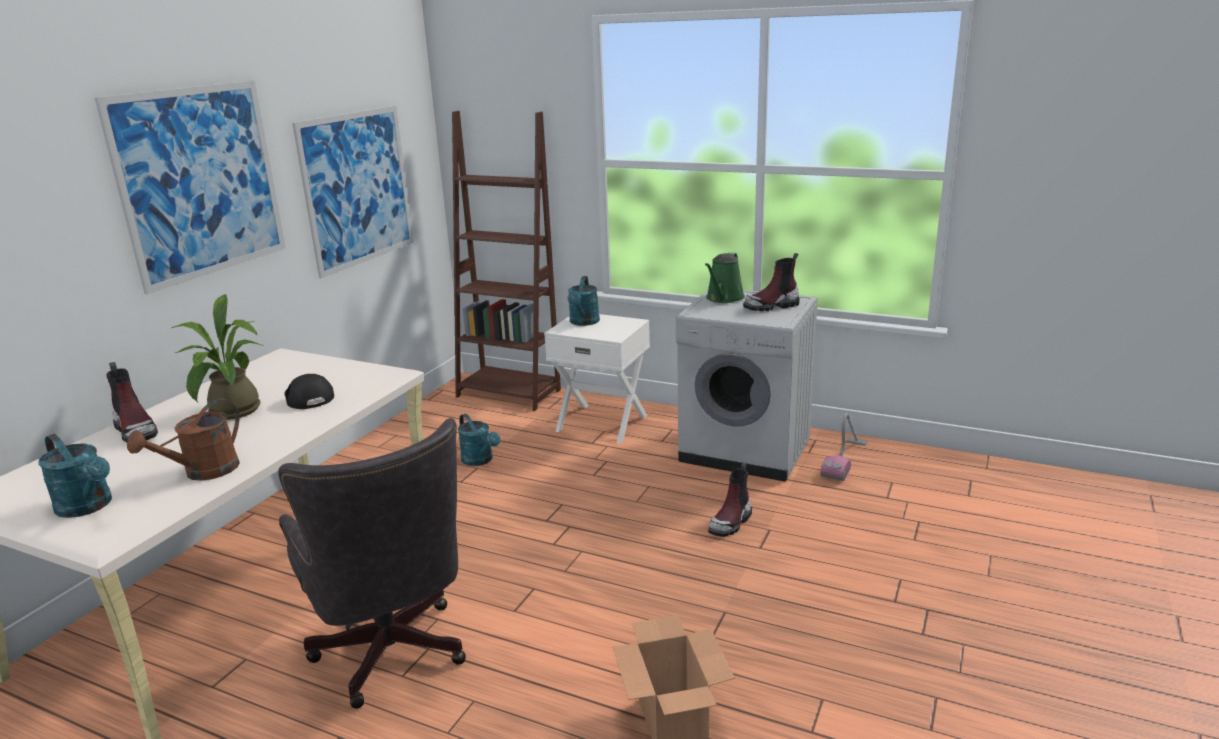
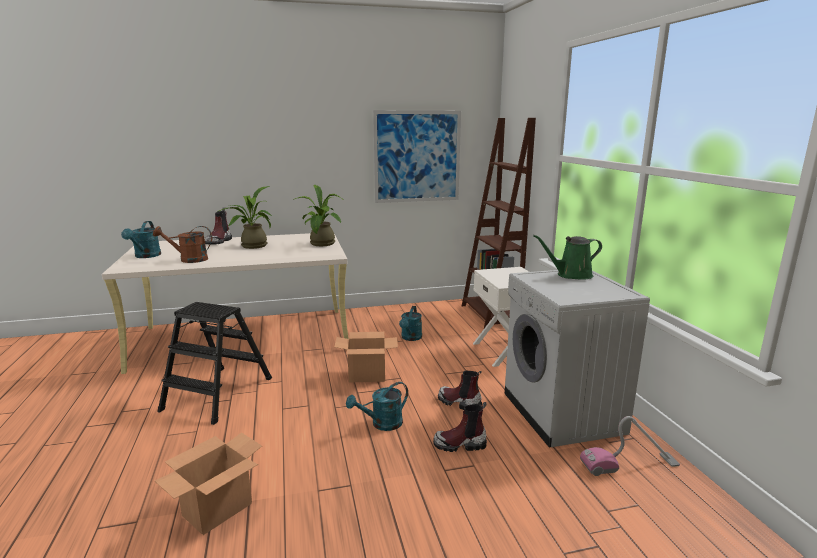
camera: 50 degrees right, 5 degrees down
(201, 182) = (303, 133): picture -> none
(308, 397) = (283, 250): black cap -> none
(337, 368) = (322, 244): none -> potted plant
(394, 656) = (218, 393): grey office chair -> black step ladder
(524, 522) = (367, 375): none -> cardboard box
(583, 322) = (507, 272): turquoise watering can -> turquoise watering can (382, 424)
(772, 306) = (591, 290): boot -> boot (459, 403)

